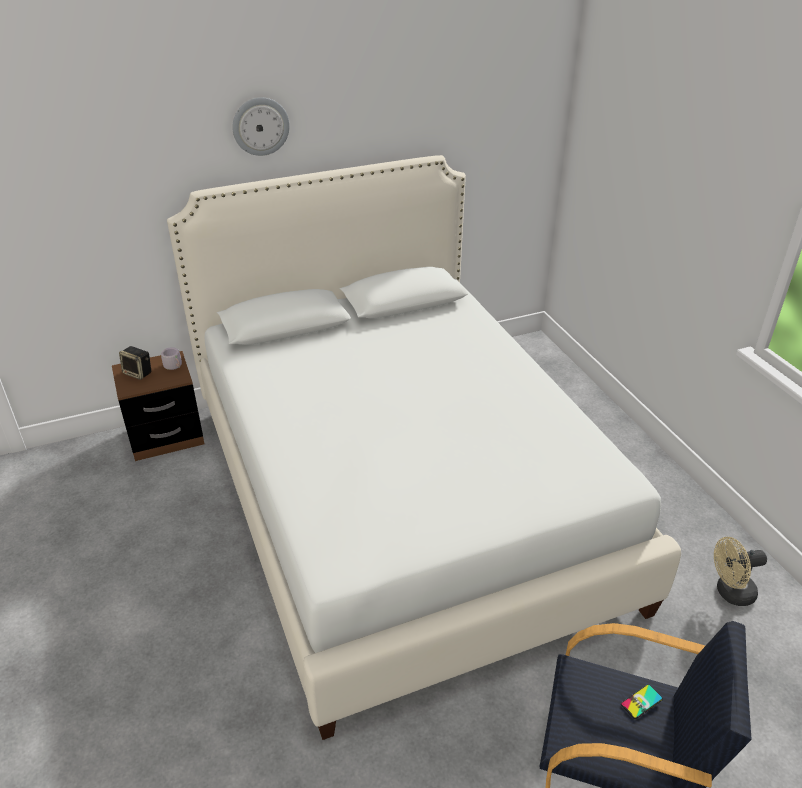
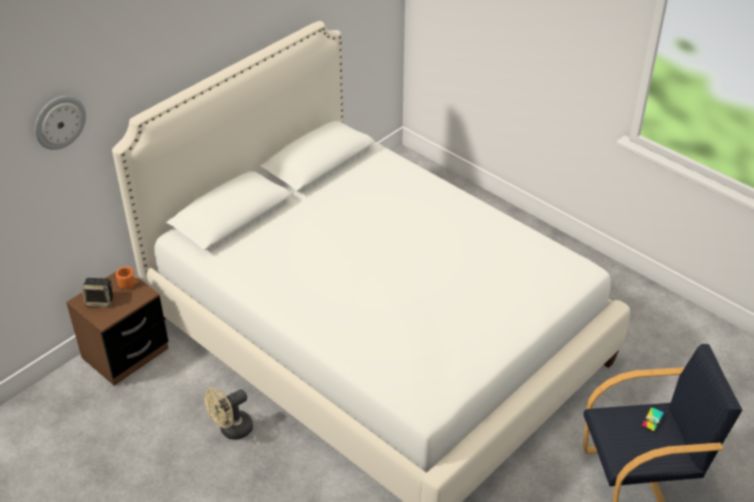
camera: 25 degrees left, 5 degrees up
(175, 366) = (130, 283): grey mug -> orange mug
(260, 126) = (175, 41): wall clock -> wall clock (59, 122)
(730, 593) = (655, 328): beige fan -> beige fan (231, 430)

